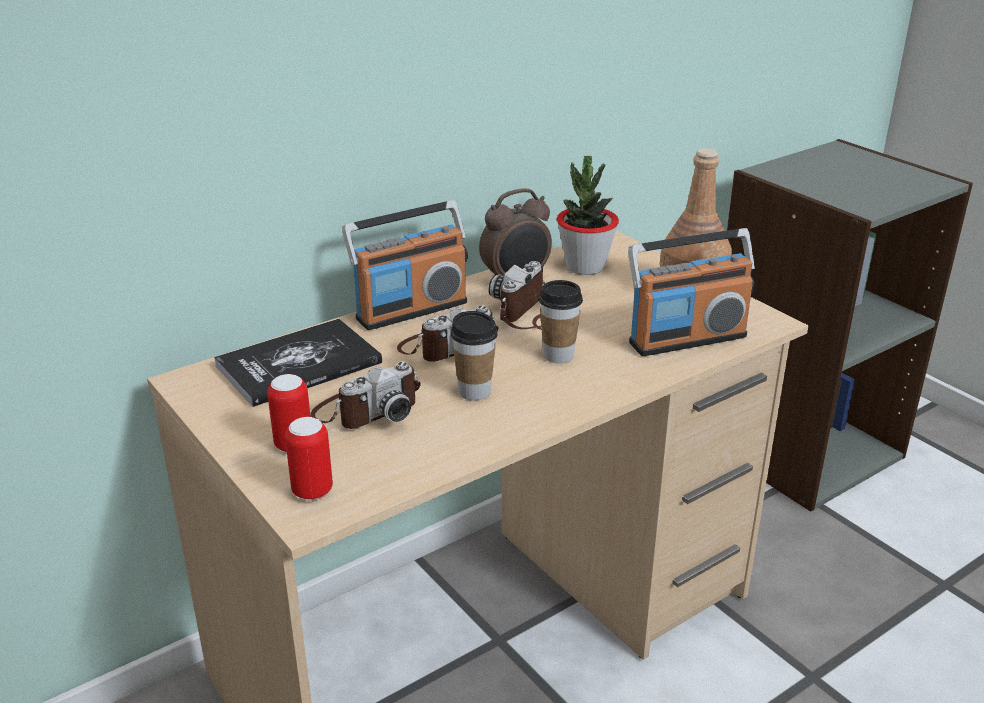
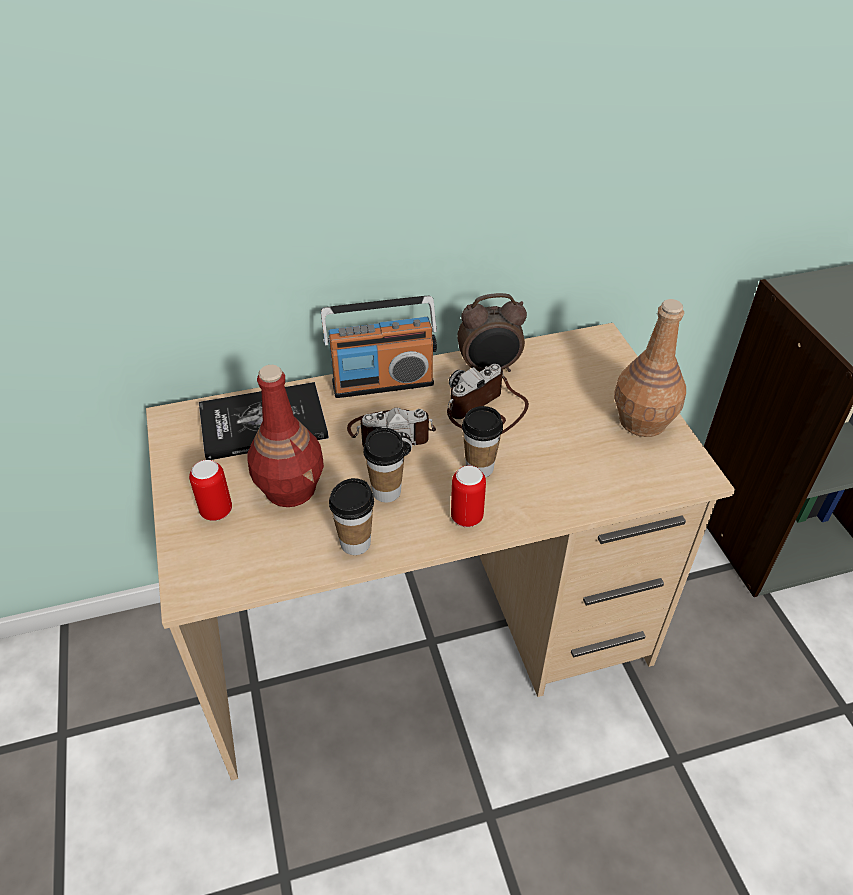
camera: 20 degrees right, 15 degrees up
(312, 491) = (206, 565): can -> can (467, 517)
(367, 409) = (291, 488): camera -> red bottle
(469, 437) = (355, 543): none -> cup
(585, 267) = (560, 365): potted plant -> none
(686, 339) = (606, 478): radio -> none

